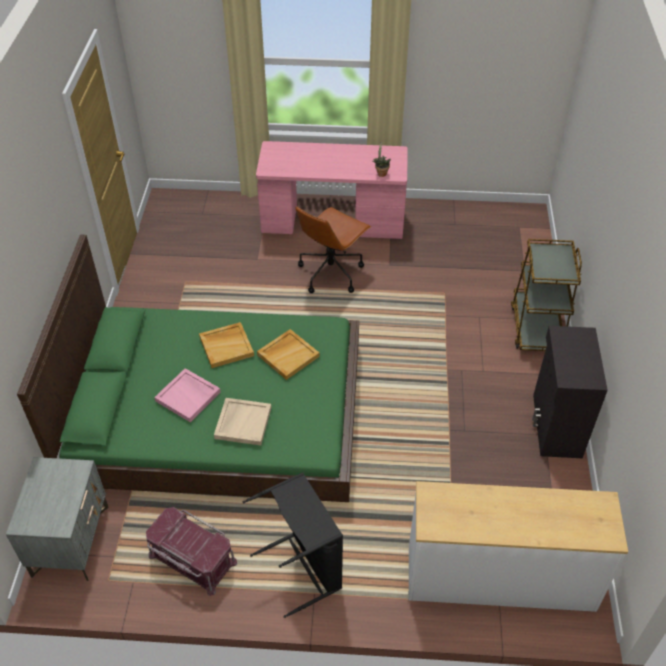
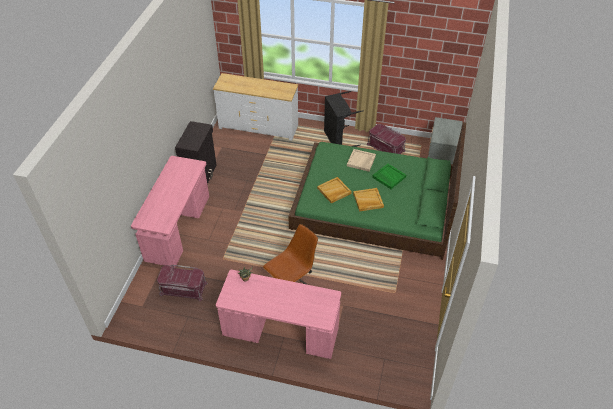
camera: 170 degrees left, 0 degrees up
(188, 396) = (388, 177): pink tray -> green tray
(479, 251) = (183, 289): none -> red storage box
(536, 327) = (178, 228): brown cart -> pink desk

